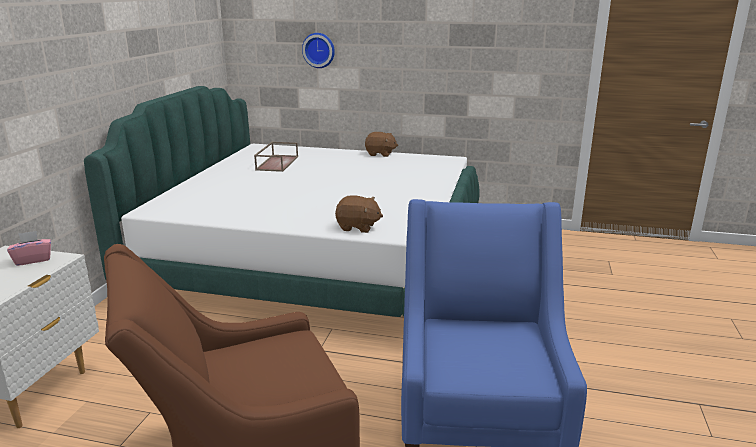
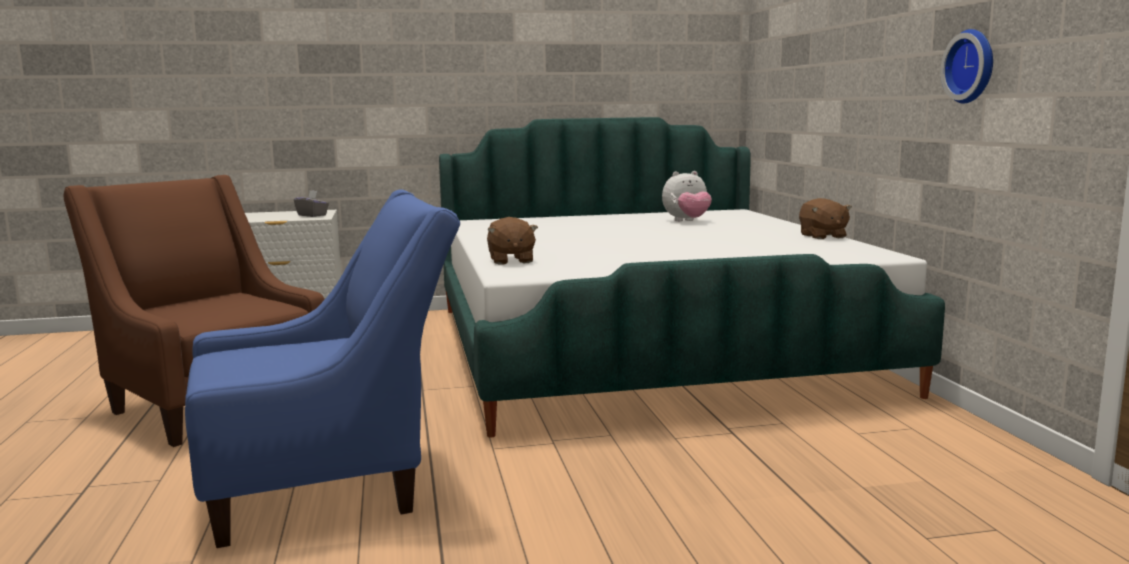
camera: 65 degrees right, 10 degrees down
(33, 260) = (312, 215): pink tissue box -> grey tissue box
(277, 163) = (687, 221): brown tray -> plush toy
(319, 50) = (808, 74): wall clock -> wall clock (972, 66)

